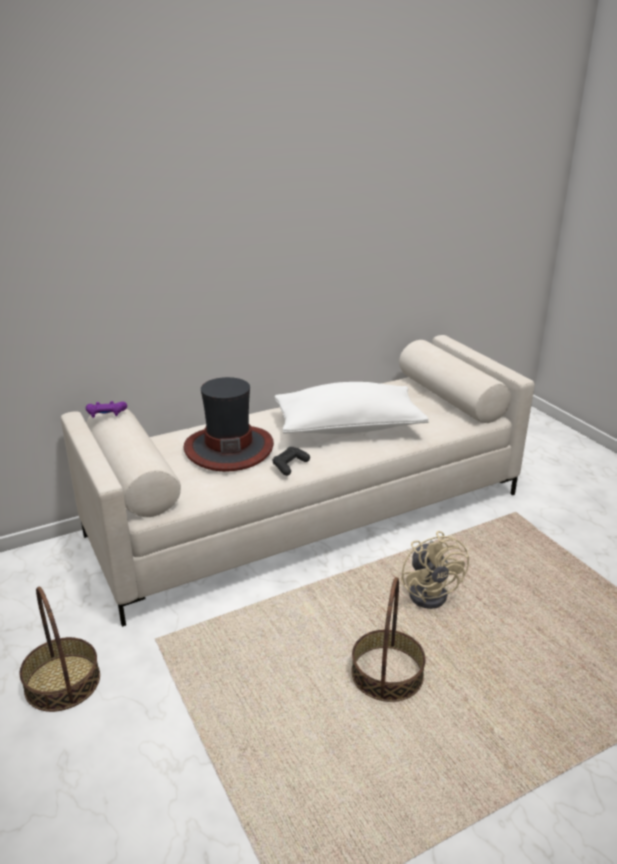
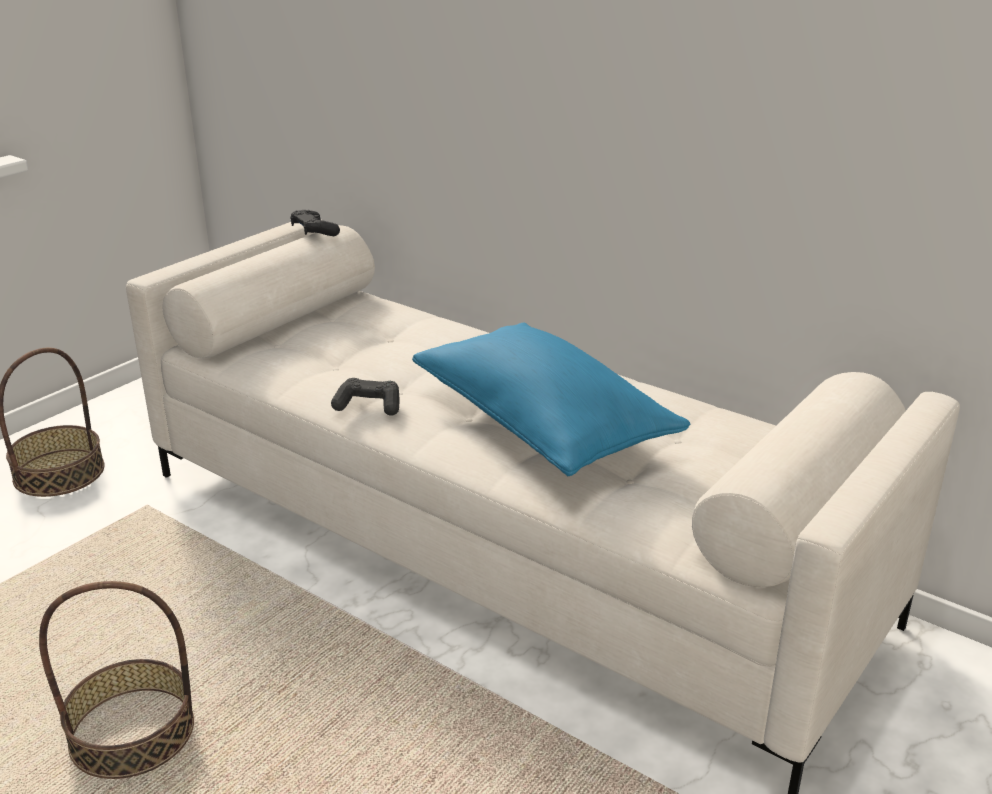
camera: 65 degrees right, 0 degrees up
(106, 414) = (314, 231): purple game controller -> black game controller
(228, 448) = (386, 351): hat -> none
(348, 427) = (542, 425): white pillow -> blue pillow
(432, 592) = (360, 739): beige fan -> none

